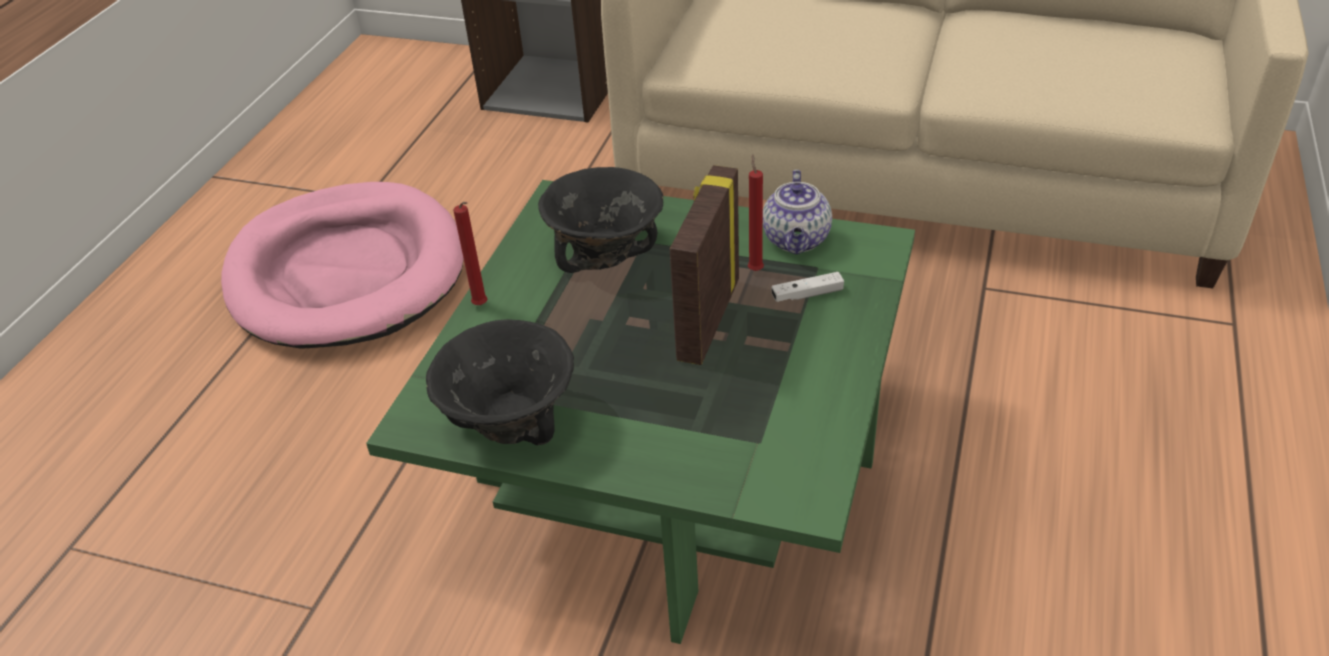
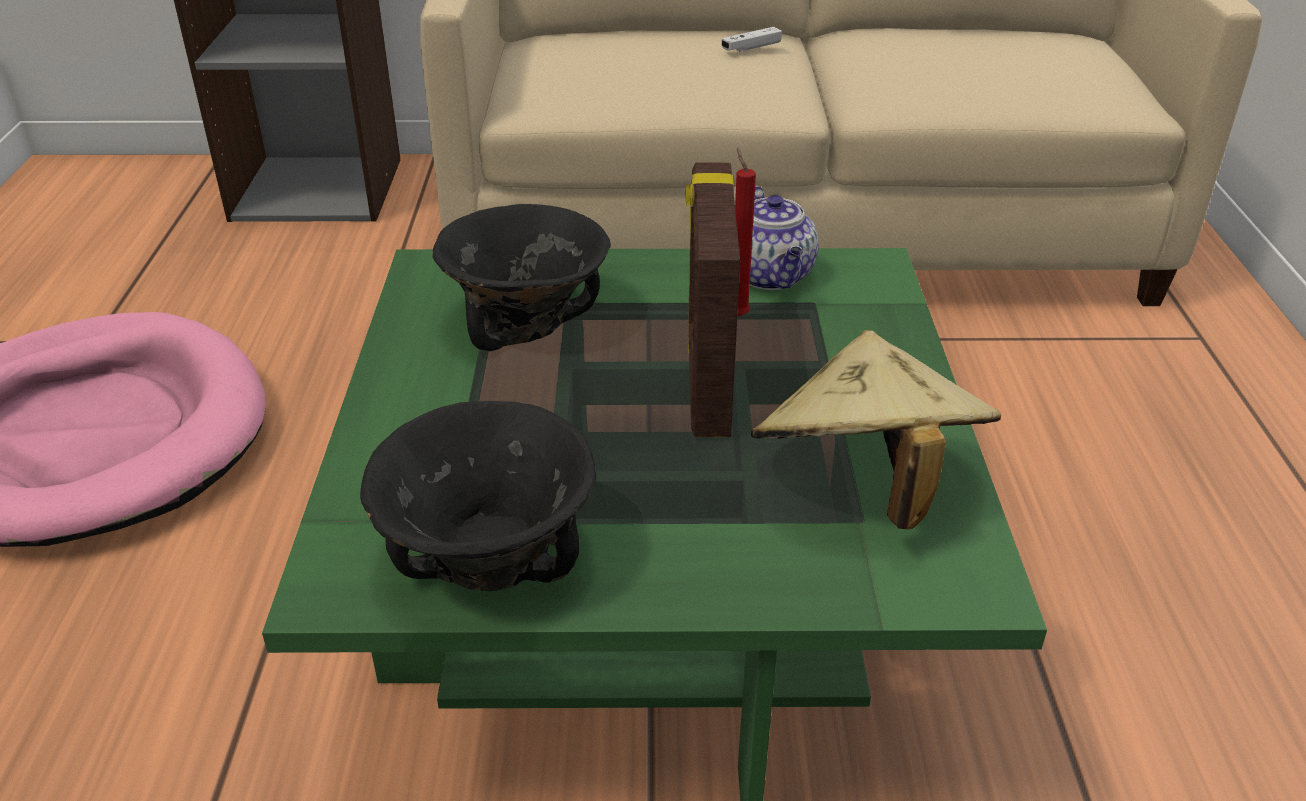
camera: 20 degrees left, 5 degrees down
(481, 306) = (375, 412): red candle -> none
(775, 417) = (865, 486): none -> beige hat
(807, 294) = (820, 334): white game controller -> white game controller (751, 47)

